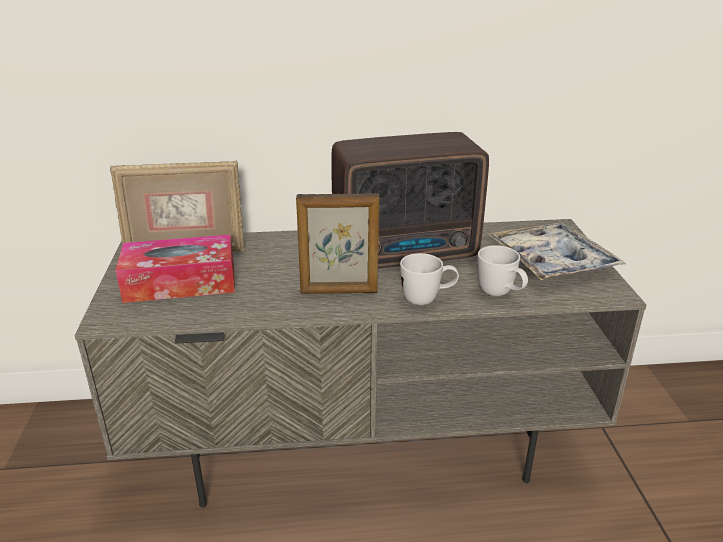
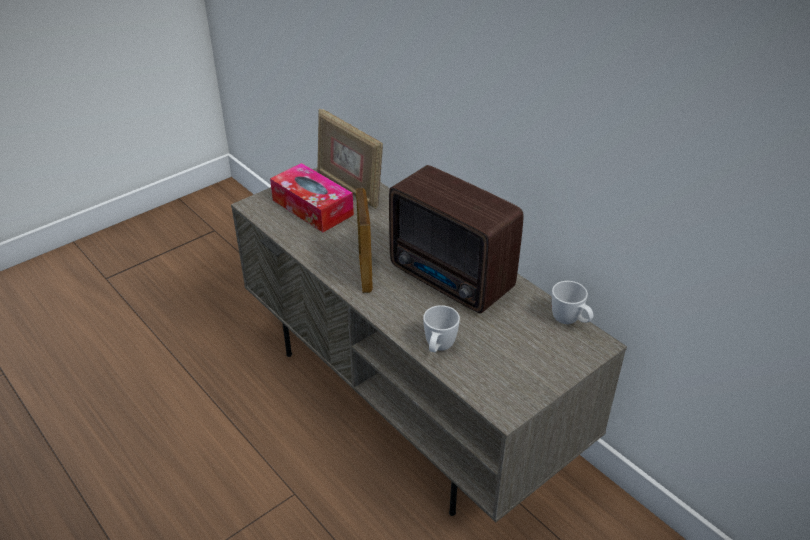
camera: 55 degrees right, 10 degrees up
(339, 291) = (365, 272): picture frame -> picture frame turned 150 degrees counterclockwise
(427, 299) = (395, 316): white mug -> white mug (570, 321)
(551, 261) = (523, 359): tray -> none

